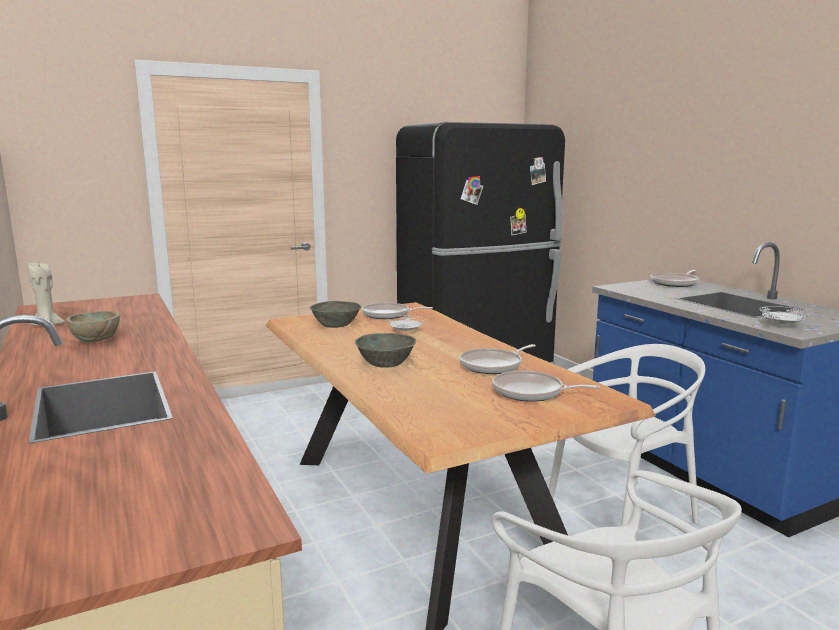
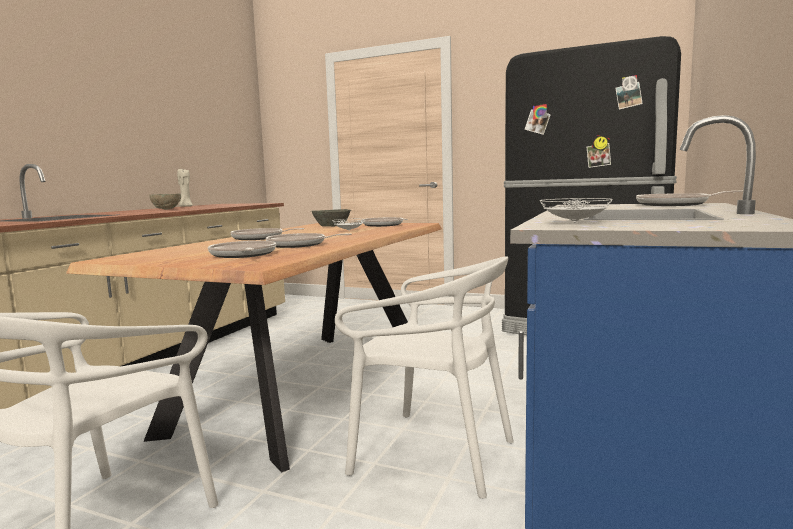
camera: 50 degrees right, 5 degrees down
(386, 364) = (260, 238): grey bowl -> frying pan

